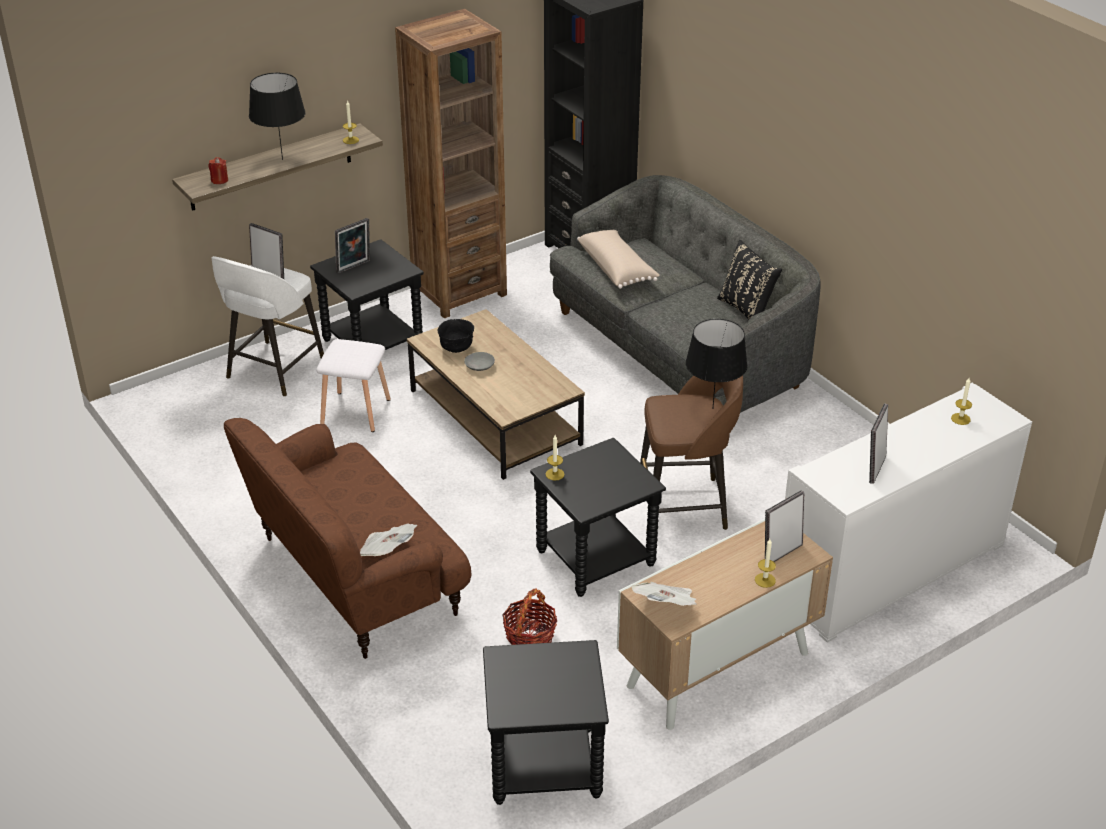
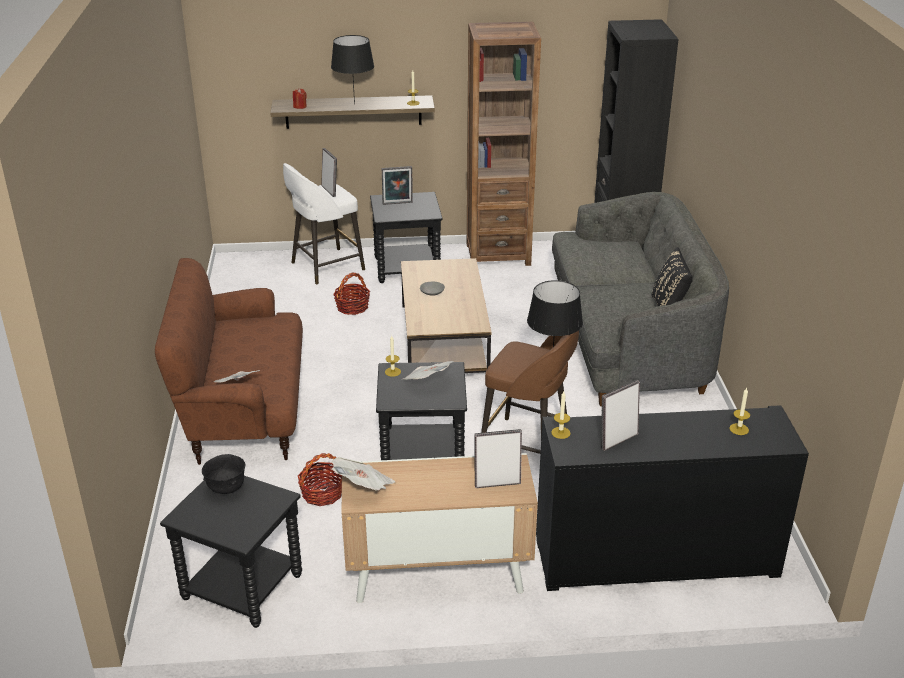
camera: 30 degrees right, 5 degrees down
(355, 411) = (352, 307): white stool -> basket
(456, 349) = (428, 277): black bowl -> black bowl (226, 488)
(600, 472) = (427, 381): none -> newspaper
(617, 269) = (591, 254): beige pillow -> none
(765, 580) = (462, 498): candle -> candle (560, 433)
(890, 570) = (655, 557): white cabinet -> black cabinet

